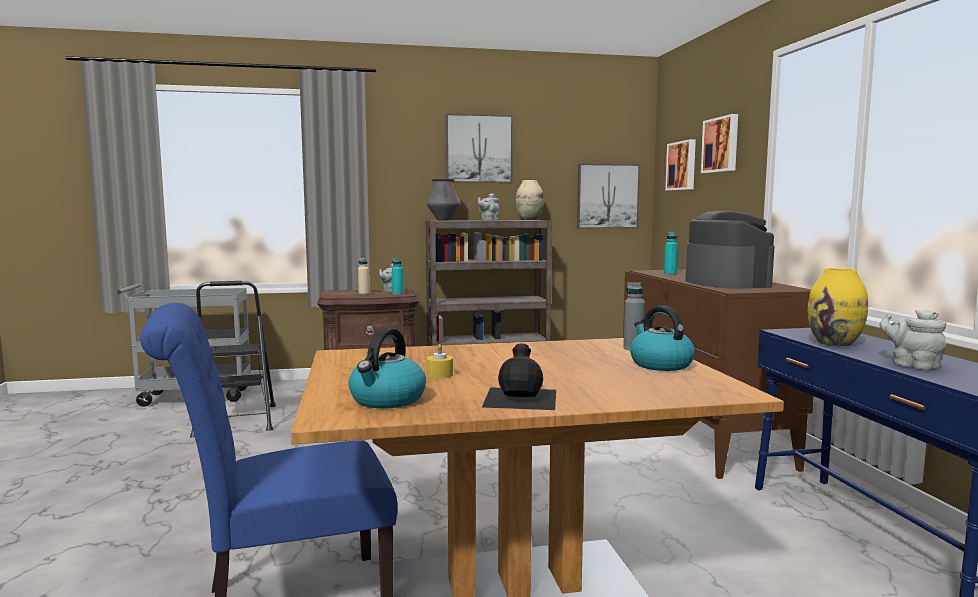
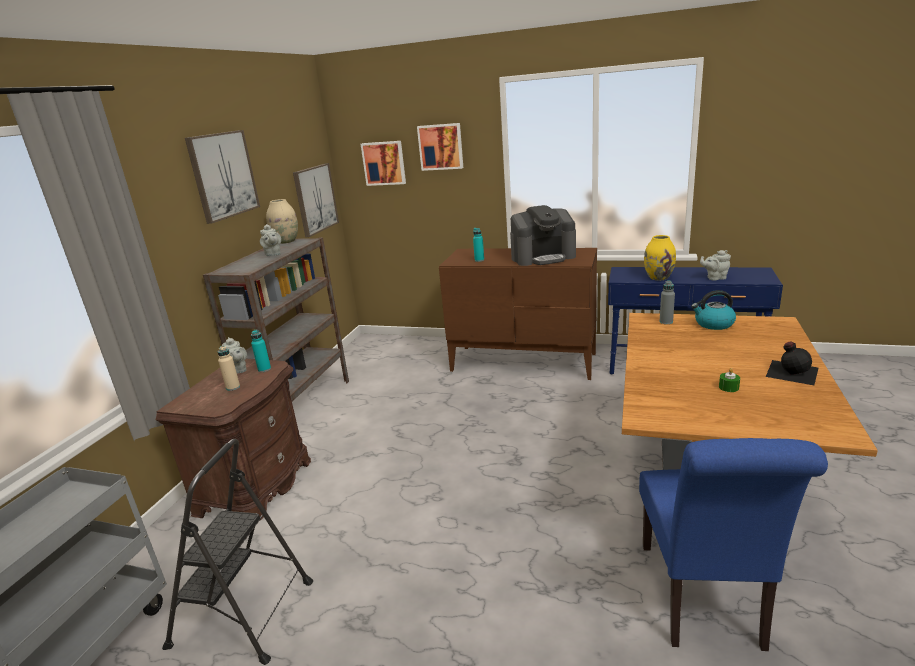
camera: 60 degrees left, 15 degrees up
(387, 400) = (798, 411): kettle -> none
(439, 375) = (728, 387): yellow candle -> green candle
(443, 220) = (238, 269): vase -> none
(726, 283) = (543, 257): coffee machine -> coffee machine turned 150 degrees clockwise

